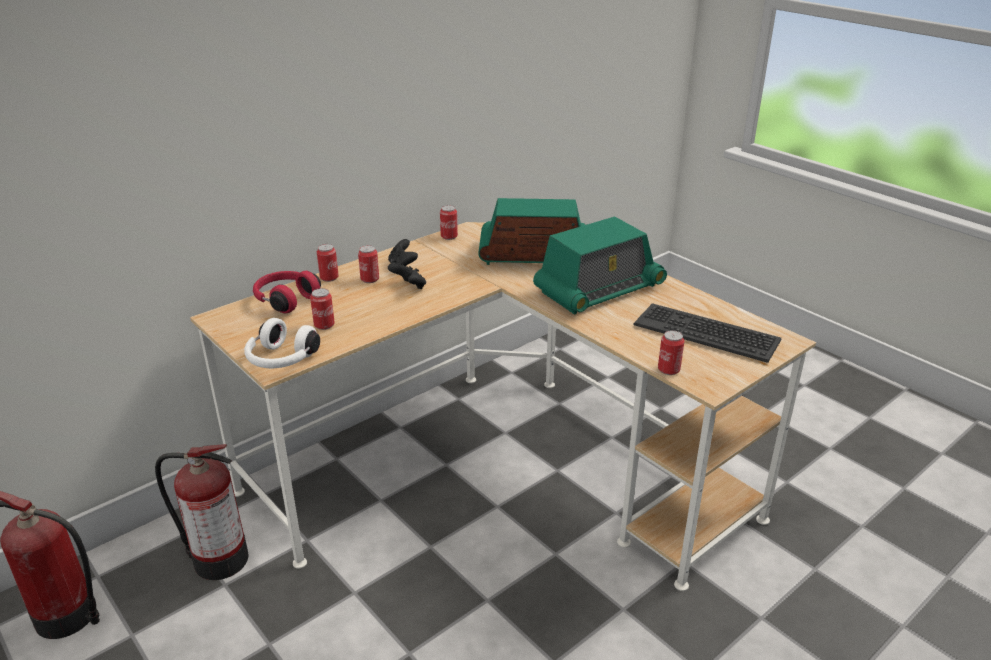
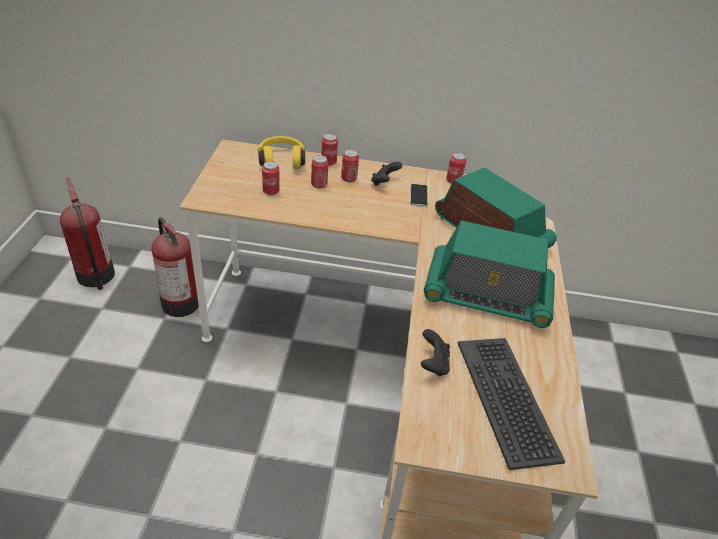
camera: 45 degrees right, 10 degrees up
(281, 360) = (213, 196): white headphones -> none
(285, 300) = (281, 160): red headphones -> yellow headphones
(409, 287) = (362, 200): black game controller -> black game controller (433, 364)
(444, 260) = (418, 196): none -> phone
(668, 370) = (416, 400): can -> can (319, 184)

